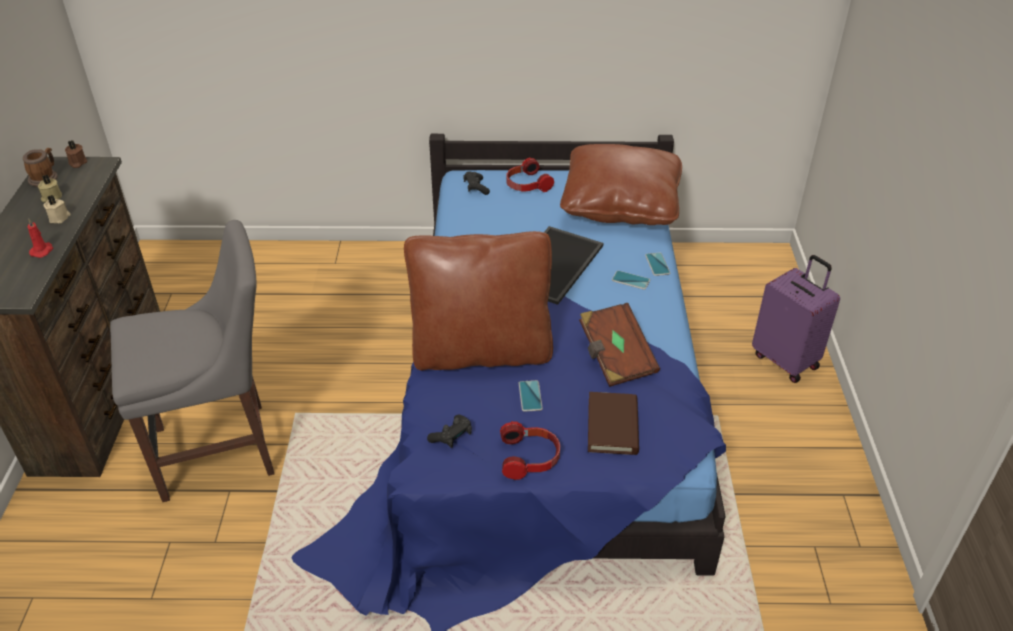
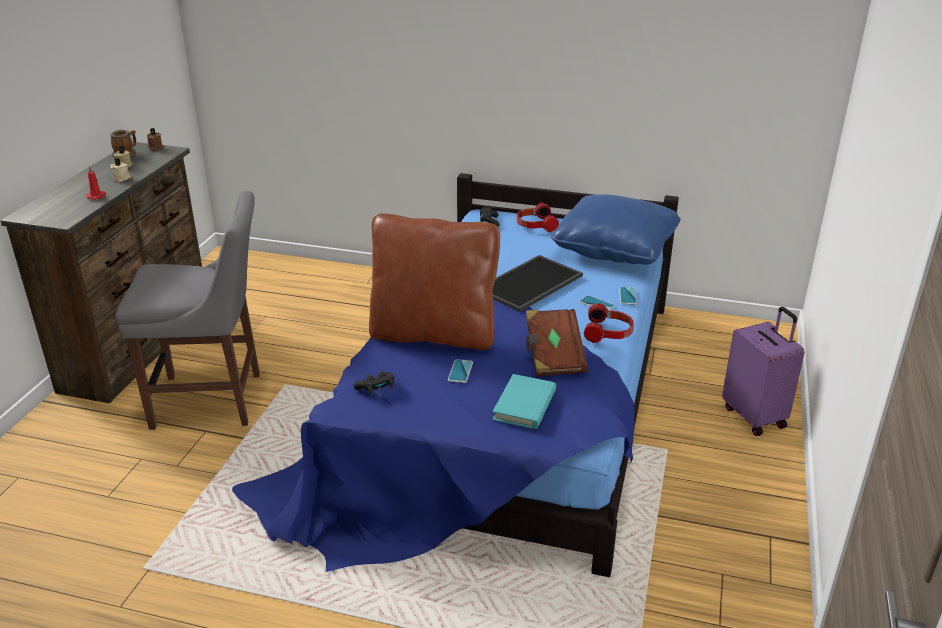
camera: 15 degrees right, 10 degrees down
(530, 458) = (437, 415): headphones -> headphones (608, 332)
(612, 426) = (525, 405): brown book -> turquoise book
(620, 203) = (615, 248): brown pillow -> blue pillow

